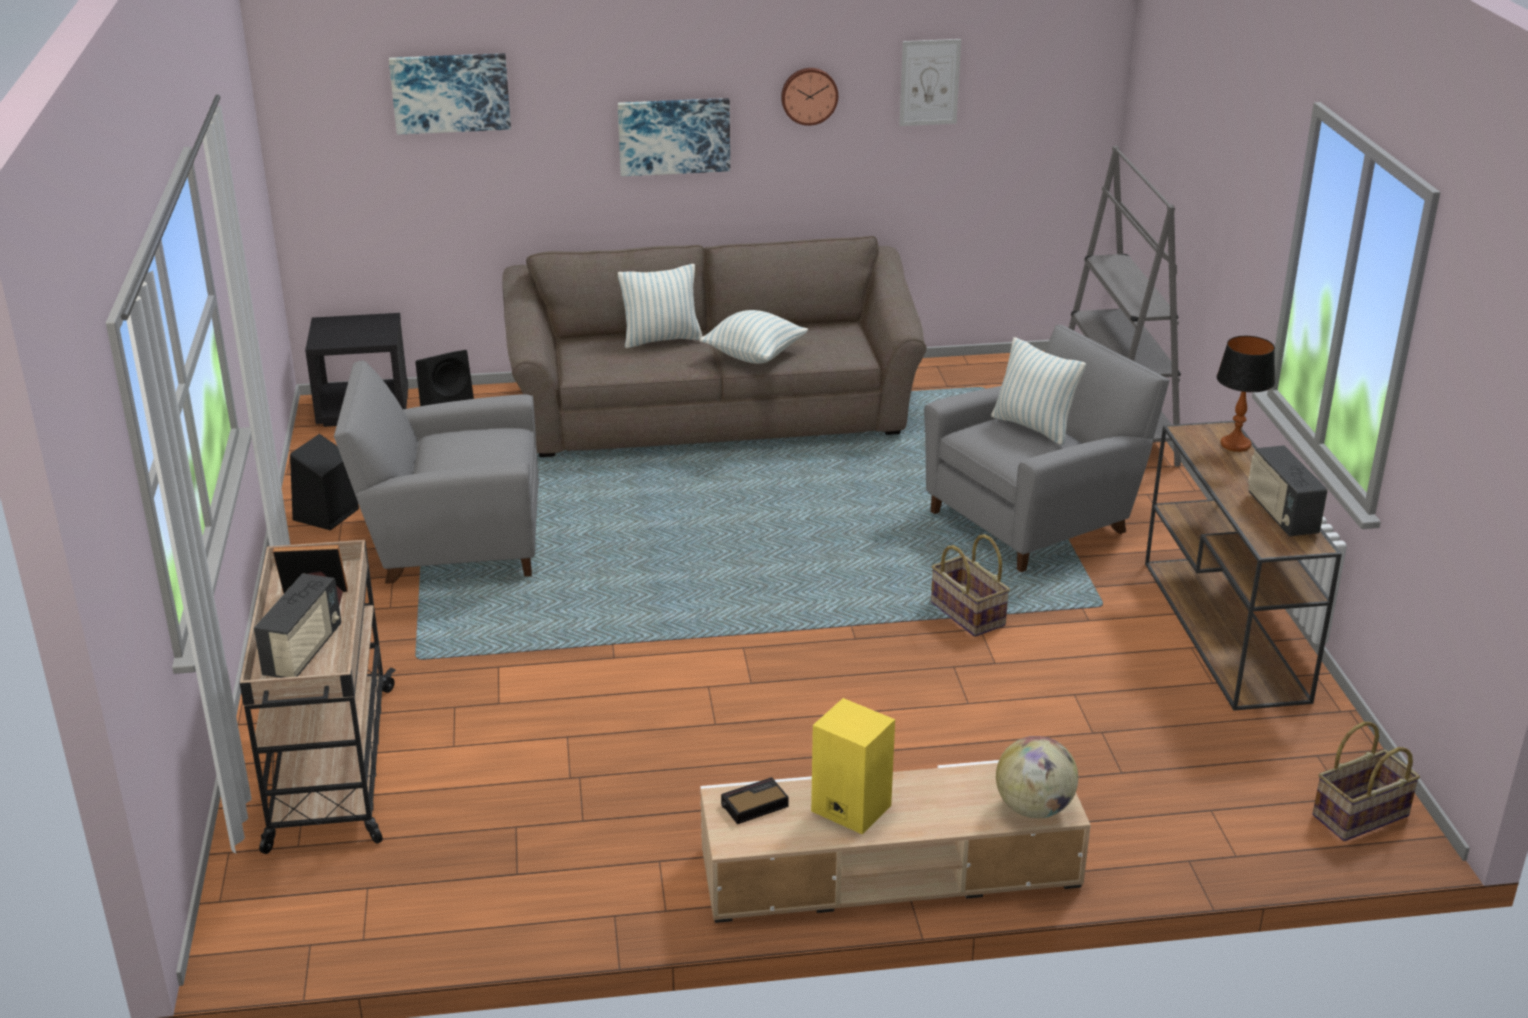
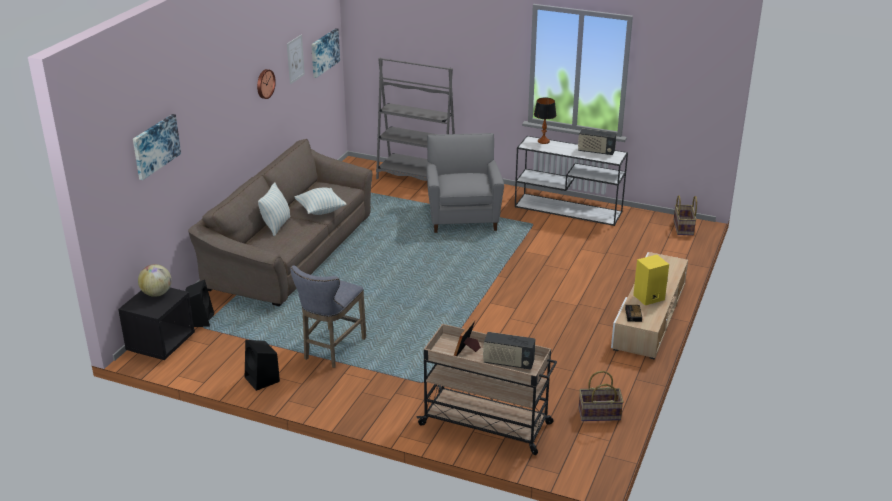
camera: 60 degrees left, 0 degrees up
(304, 652) = (508, 362): radio -> radio turned 150 degrees clockwise
(451, 543) = (331, 350): grey armchair -> grey stool
(674, 136) = (228, 126): picture -> picture (324, 52)
(966, 614) = (512, 250): basket -> basket (599, 414)
(1033, 427) = (461, 175): pillow -> none
(1034, 808) = (673, 265): globe -> globe (157, 293)
(1225, 631) = (569, 209): brown console table -> white console table

